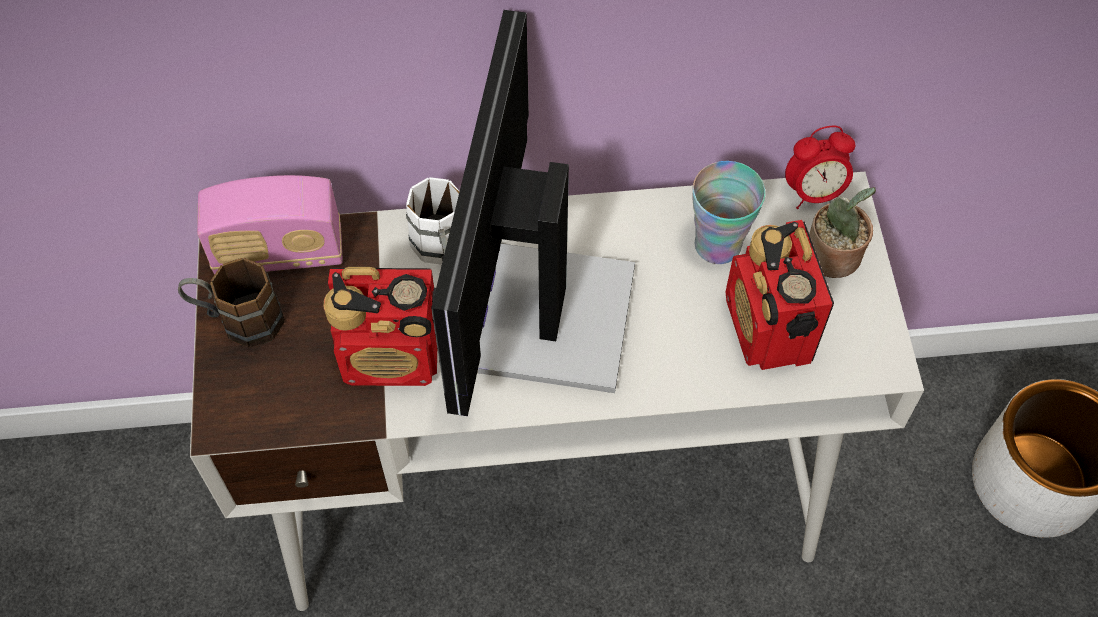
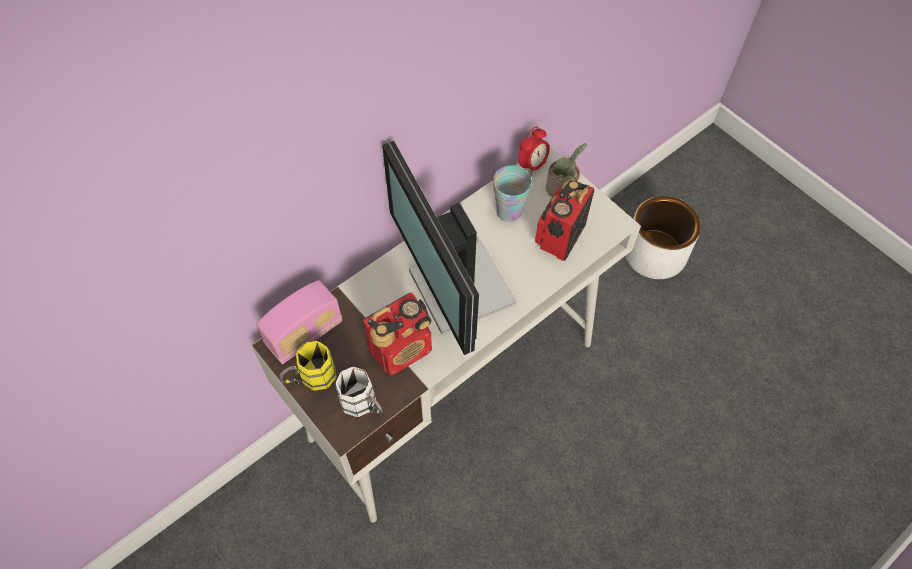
camera: 35 degrees left, 0 degrees up
(238, 320) = (310, 378): brown mug -> yellow mug
(442, 252) = (385, 287): white mug -> white mug (364, 405)
(768, 330) = (559, 237): radio -> radio turned 75 degrees clockwise

